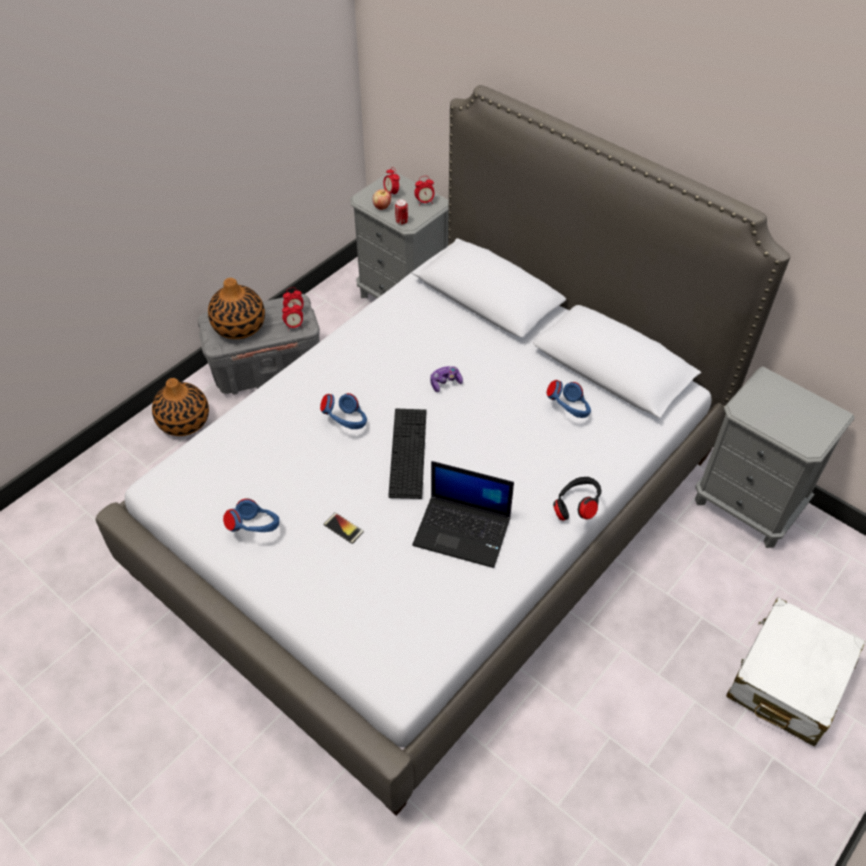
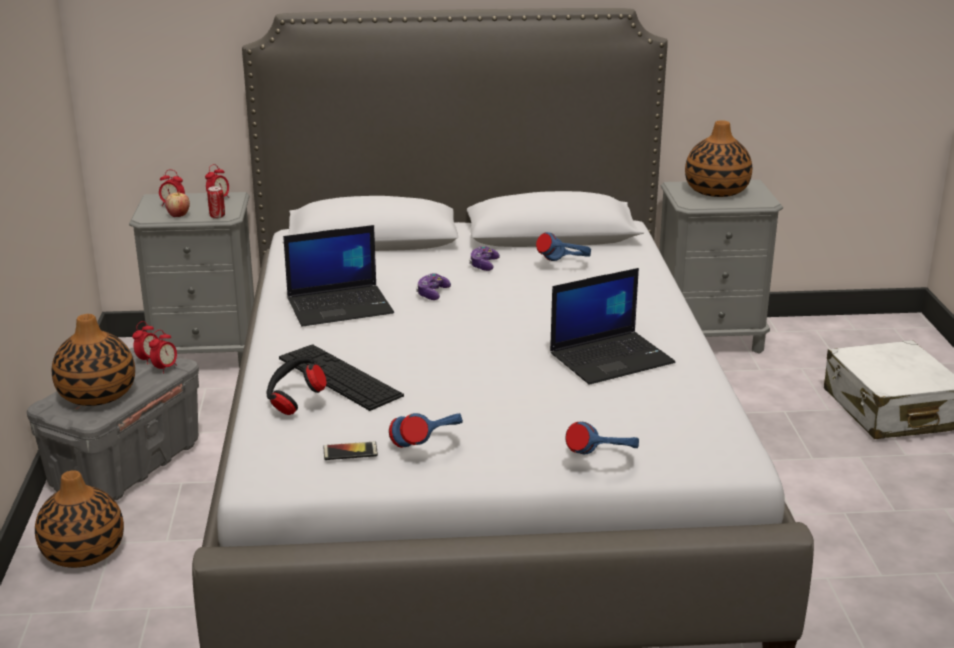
camera: 45 degrees left, 25 degrees down
(343, 528) = (509, 407): phone -> phone (350, 451)
(346, 423) = (387, 351): blue headphones -> blue headphones (601, 462)
(377, 358) = (341, 306): none -> laptop
(408, 452) = (479, 341): keyboard -> keyboard (339, 377)
(517, 373) = (483, 265): none -> game controller
(576, 508) = (669, 307): black headphones -> black headphones (295, 402)
(789, 405) = (716, 190): none -> vase

